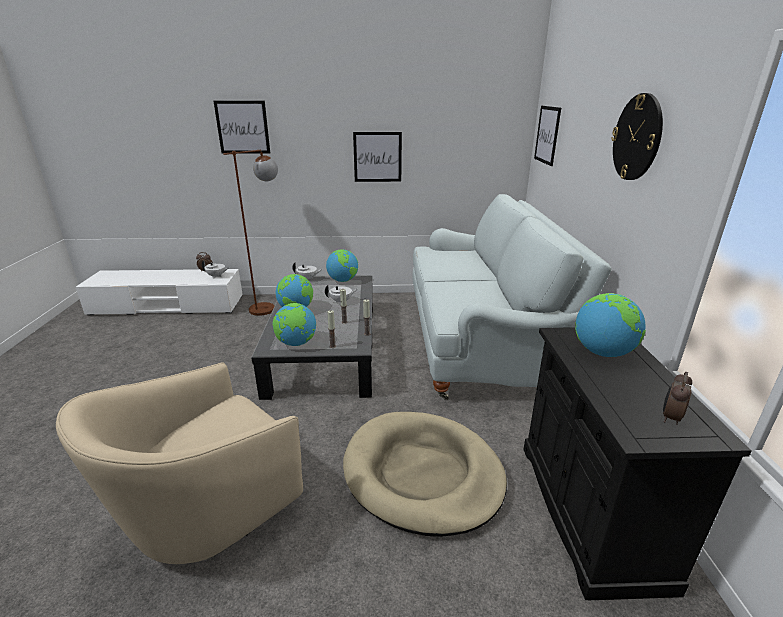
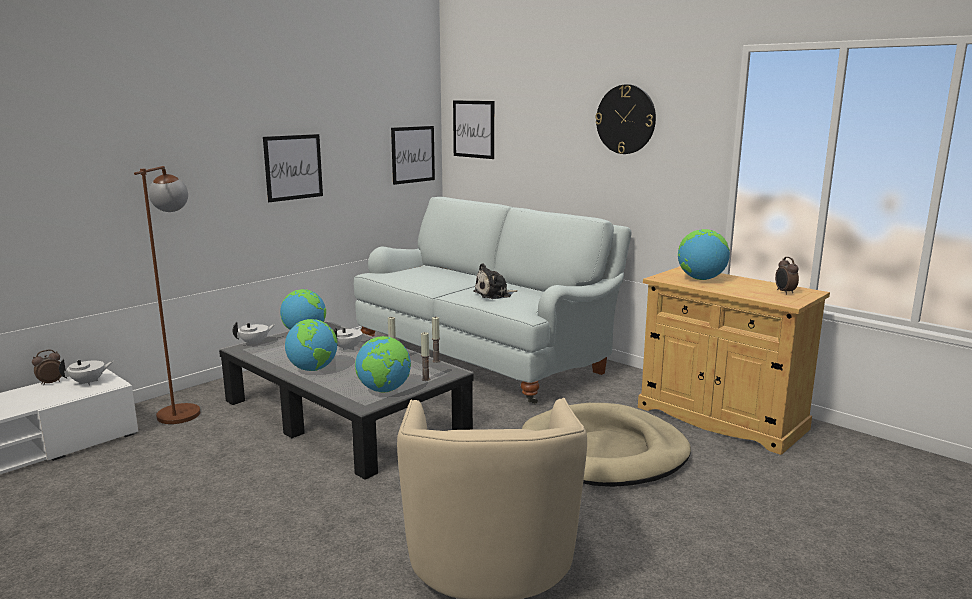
camera: 45 degrees left, 10 degrees down
(242, 127) = (108, 137): picture -> picture (413, 154)
(460, 293) = (494, 294): none -> plush toy
(589, 510) = (720, 418): black cabinet -> beige cabinet

